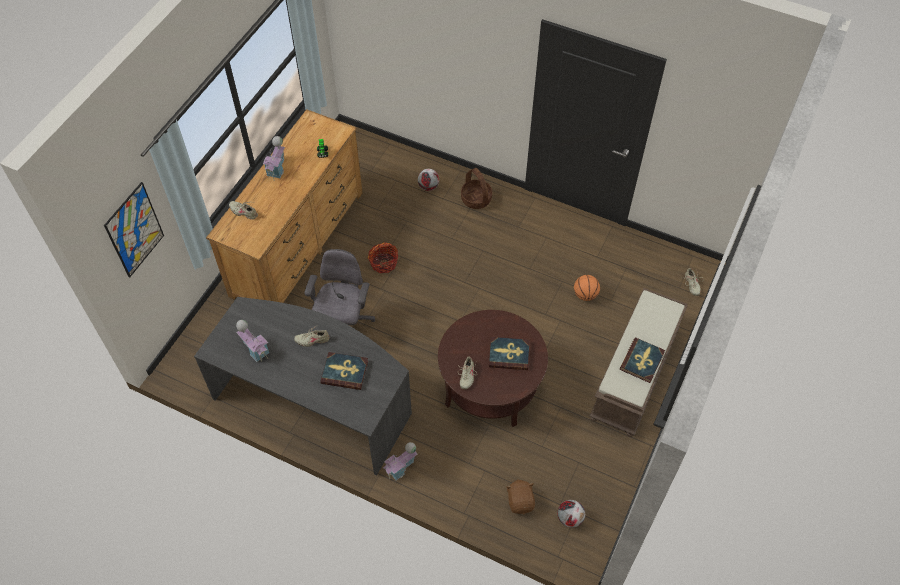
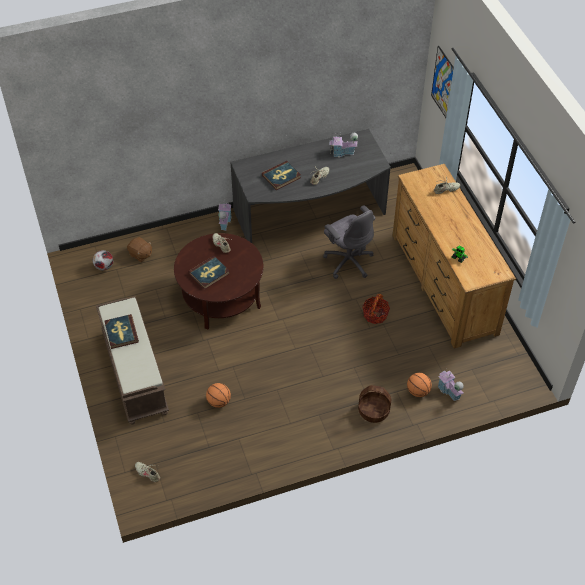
camera: 135 degrees right, 5 degrees down
(277, 168) = (469, 227): toy house -> toy house (449, 391)
(428, 186) = (418, 391): football -> basketball

